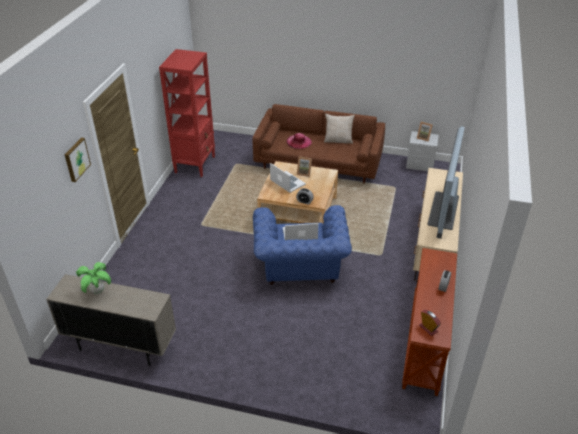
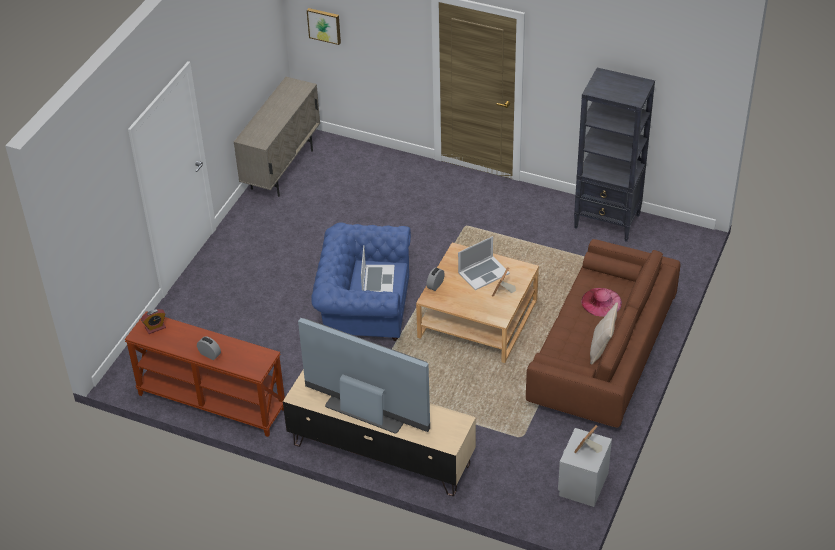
camera: 100 degrees right, 5 degrees up
(76, 159) = (397, 27): picture -> picture (324, 25)
(98, 291) = (285, 105): potted plant -> none
(195, 164) = (607, 222): red bookcase -> black bookcase

